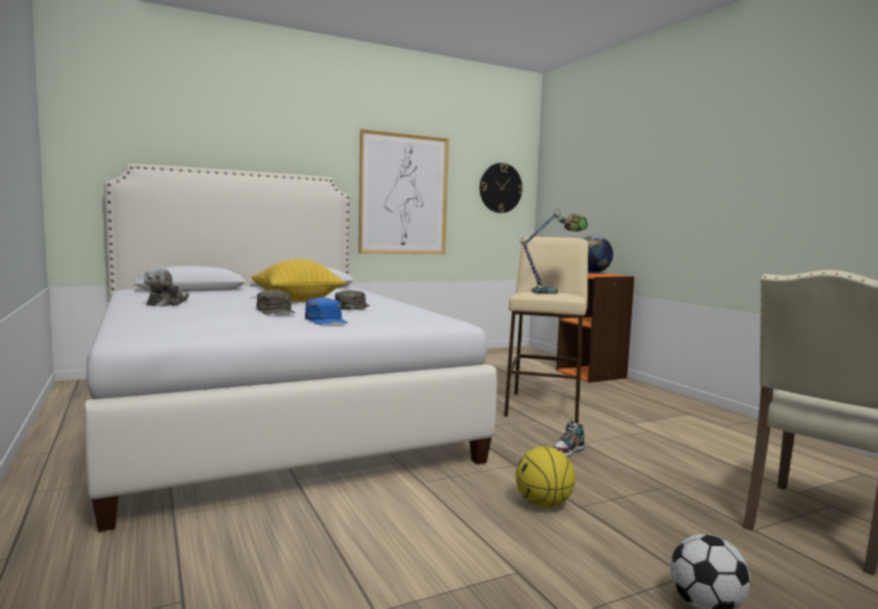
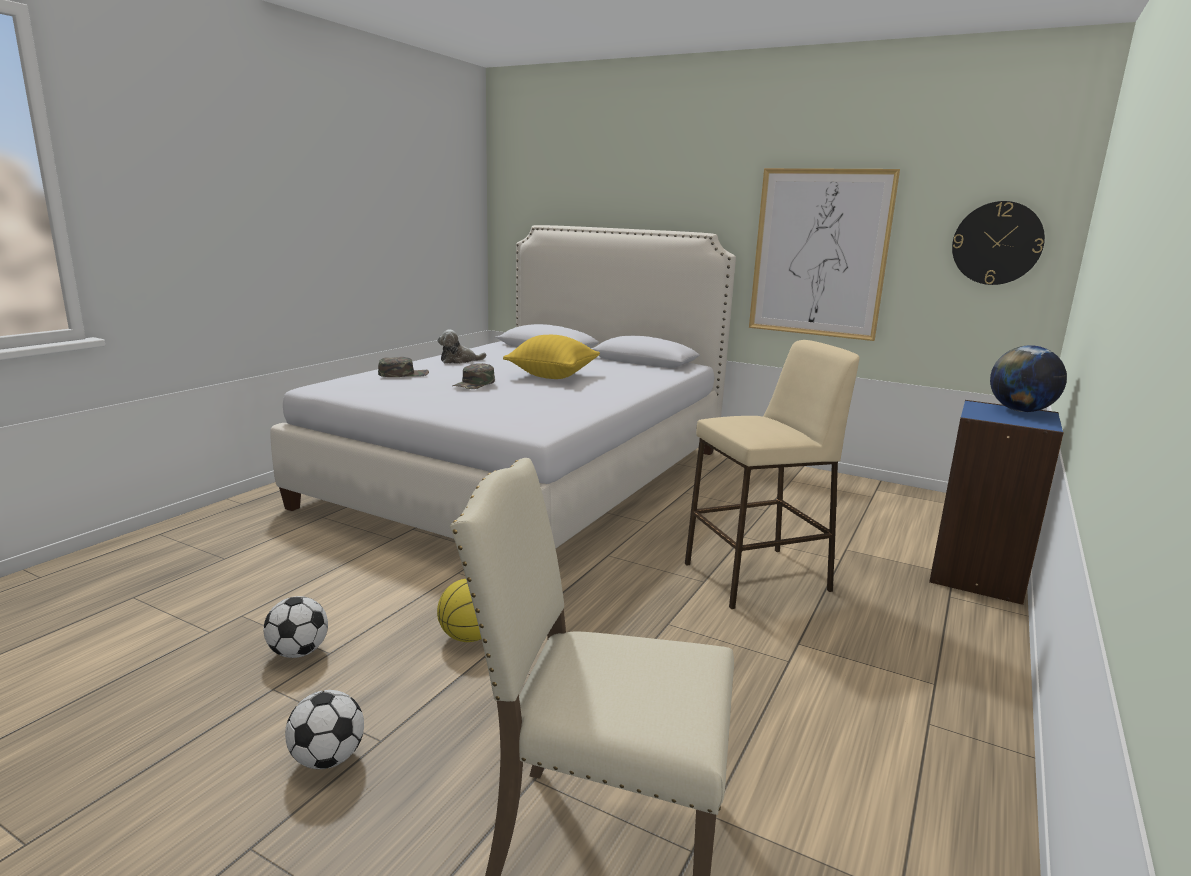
camera: 55 degrees right, 10 degrees up
(326, 320) = (461, 401): blue cap -> none
(351, 307) = (549, 393): green cap -> green cap (403, 374)
(501, 588) = (298, 652): none -> football
(552, 293) = (749, 425): table lamp -> none
(567, 452) = (625, 621): shoe -> none
(591, 374) = (978, 576): orange bookcase -> blue bookcase

